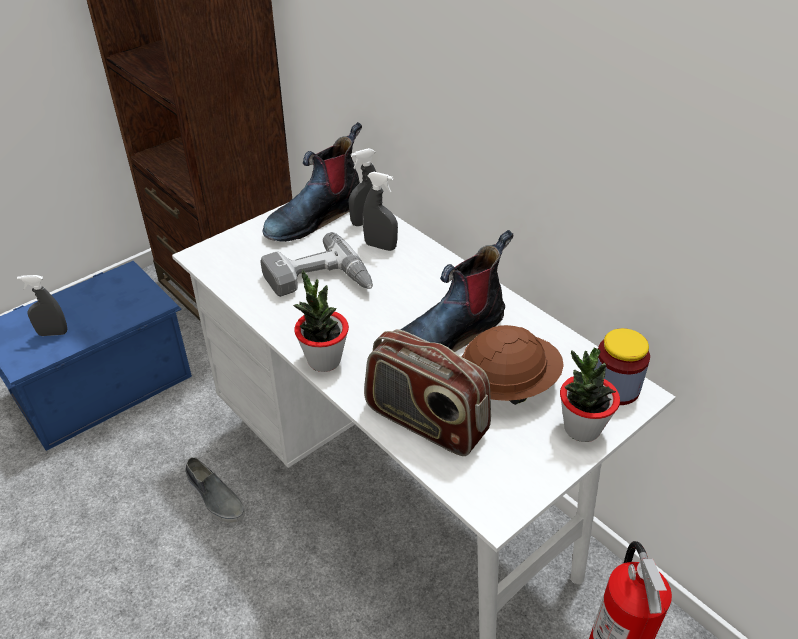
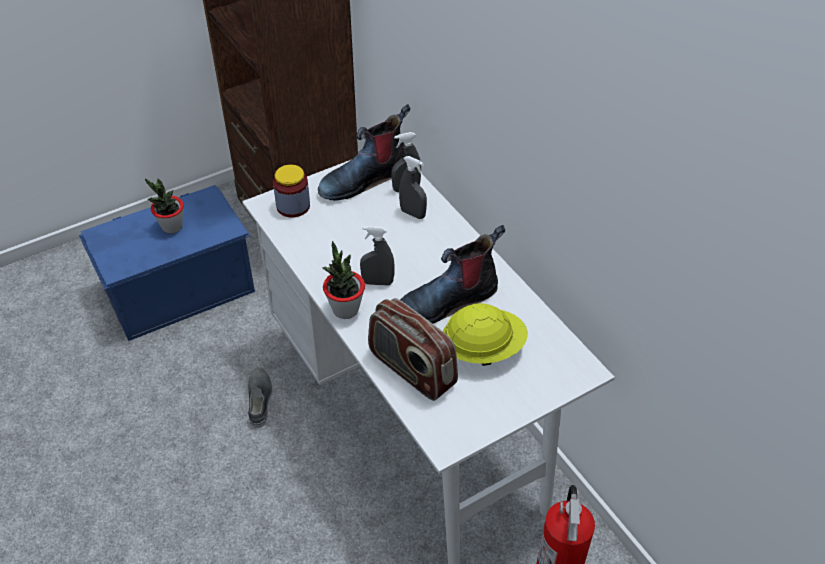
camera: 10 degrees right, 5 degrees up
(53, 333) = (143, 245): grey spray bottle -> grey spray bottle (377, 282)
(215, 497) = (260, 399): grey shoe -> grey shoe turned 150 degrees counterclockwise
(319, 282) = (355, 240): power drill -> none
(507, 385) = (483, 349): brown hard hat -> yellow hard hat
(581, 428) = (530, 392): potted plant -> potted plant (172, 226)
(614, 387) = (568, 362): jar -> jar (293, 206)

